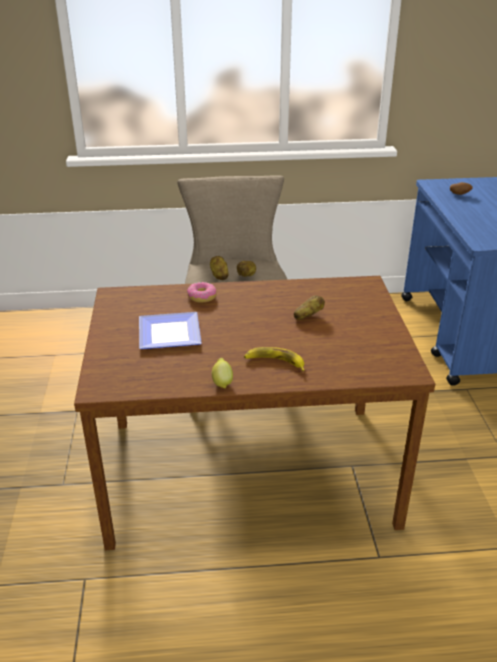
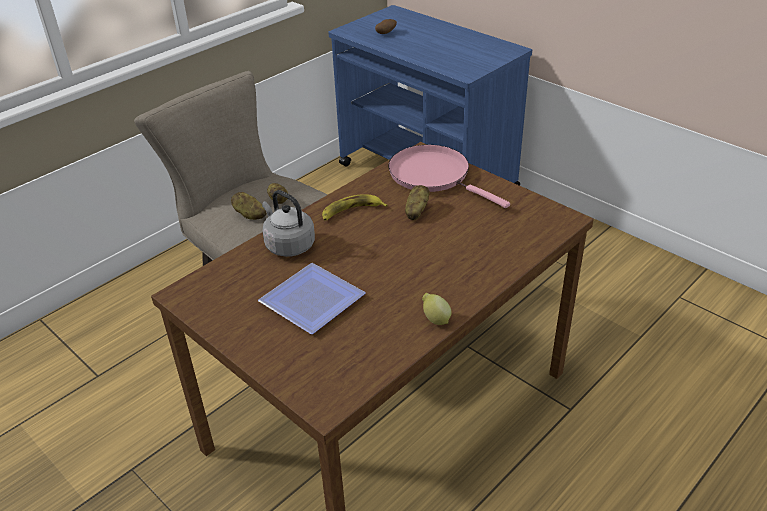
camera: 40 degrees left, 5 degrees up
(201, 297) = (288, 245): donut -> grey kettle
(275, 362) = (451, 272): banana -> banana (351, 211)
(355, 300) = (433, 175): none -> pink frying pan

